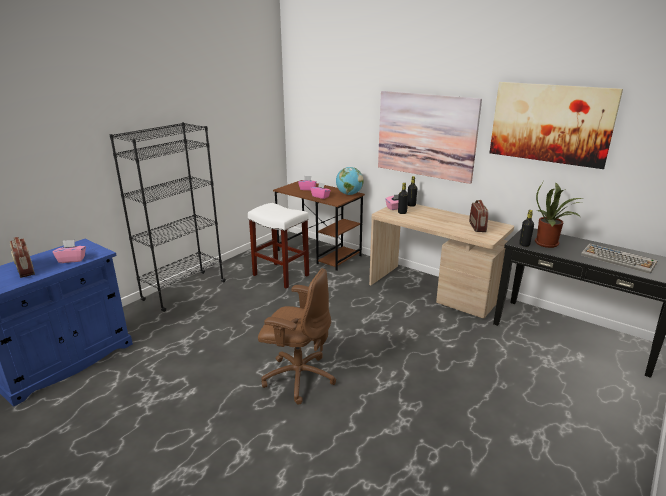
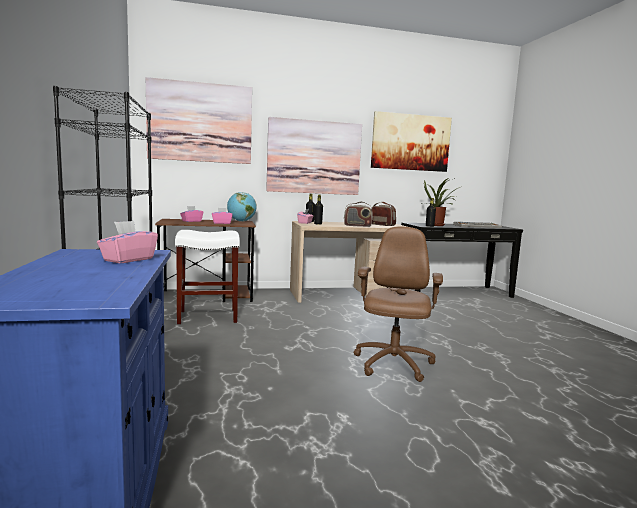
camera: 50 degrees left, 15 degrees down
(25, 270) = (79, 275): radio -> radio (357, 226)
(298, 377) = (393, 364): brown office chair -> brown office chair turned 45 degrees counterclockwise
(328, 97) = (200, 122): none -> picture

